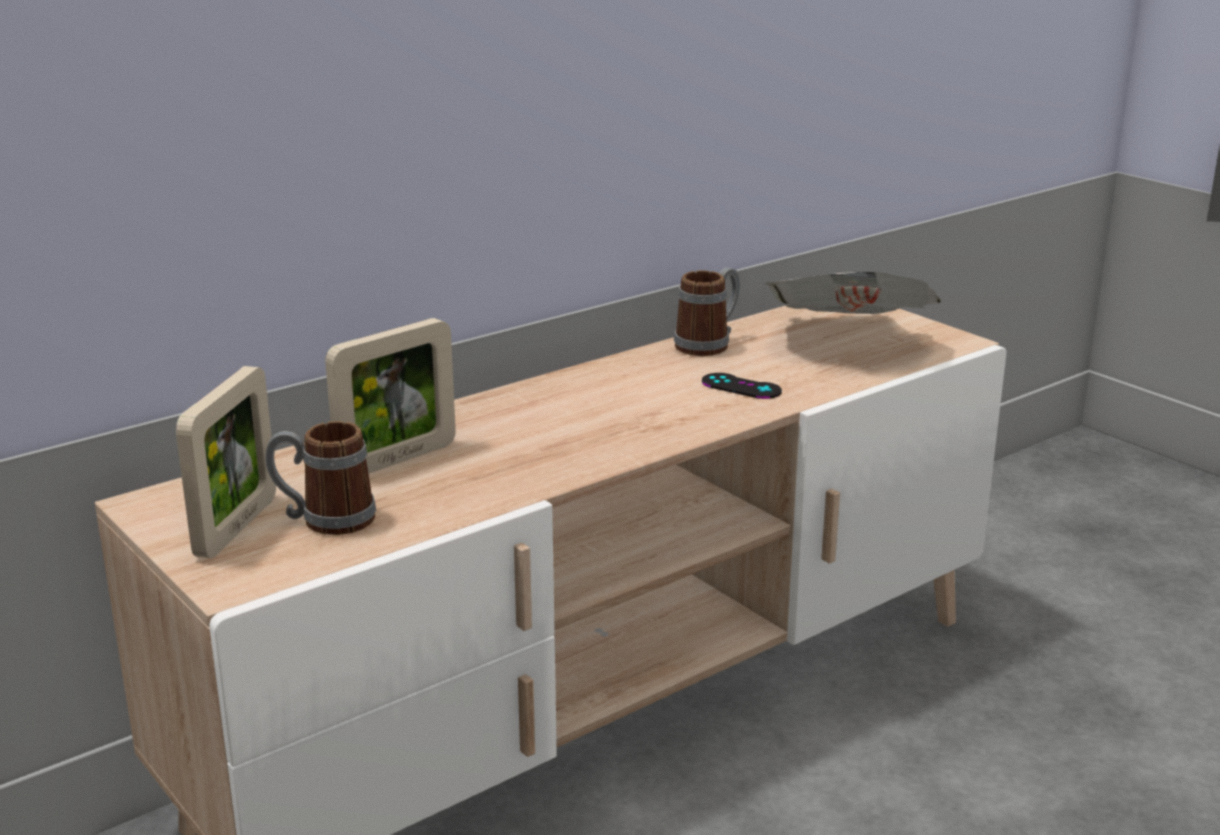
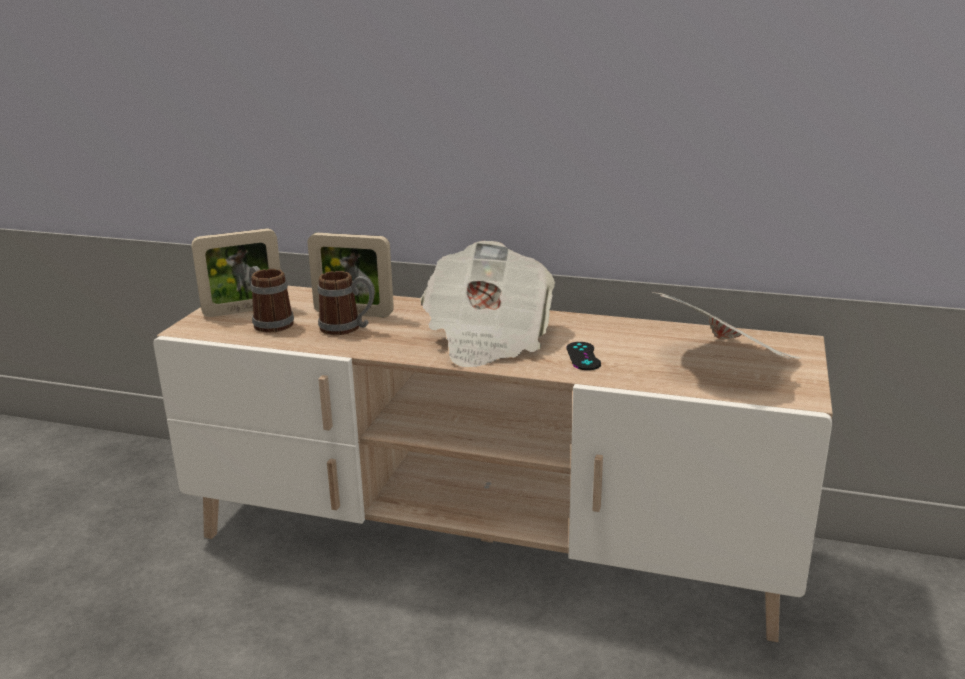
camera: 55 degrees right, 0 degrees up
(616, 413) = (487, 338): none -> newspaper
(709, 344) = (635, 329): mug -> mug (348, 328)

